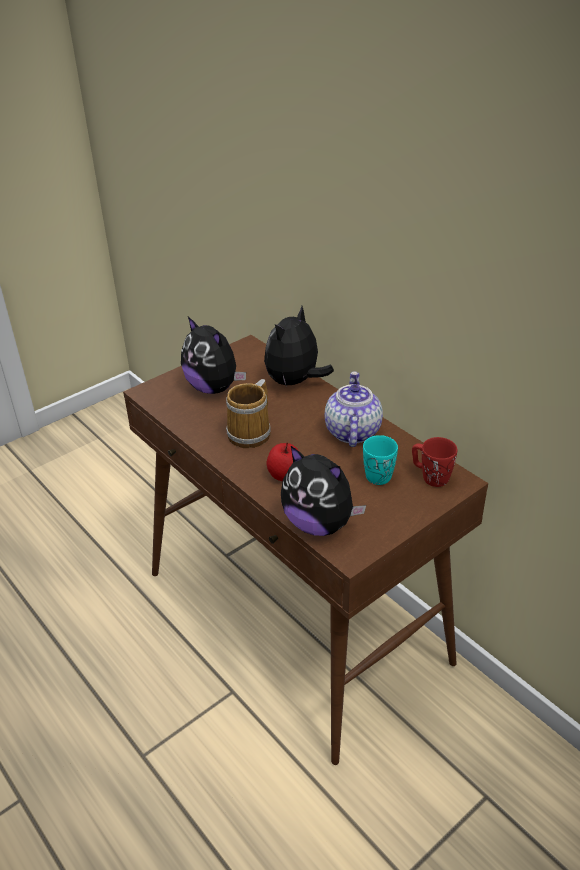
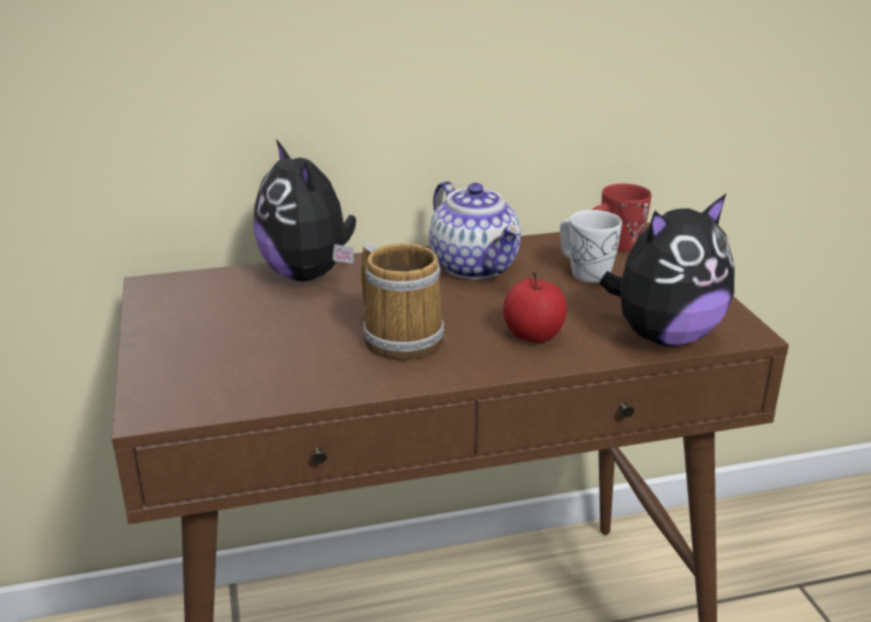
camera: 65 degrees left, 10 degrees down
(214, 387) = (234, 340): plush toy -> none
(351, 431) = (476, 266): teapot -> teapot turned 150 degrees counterclockwise
(380, 473) = (584, 272): turquoise mug -> white mug

